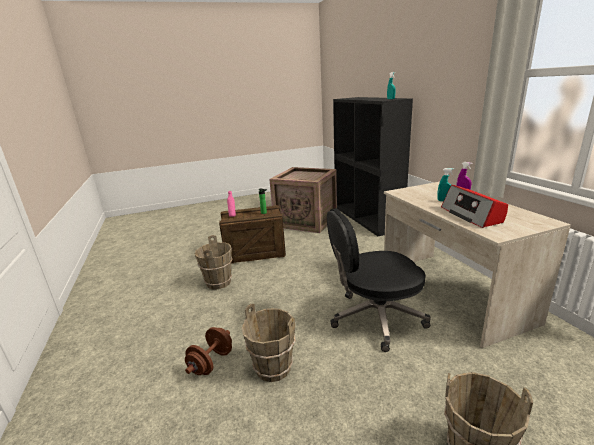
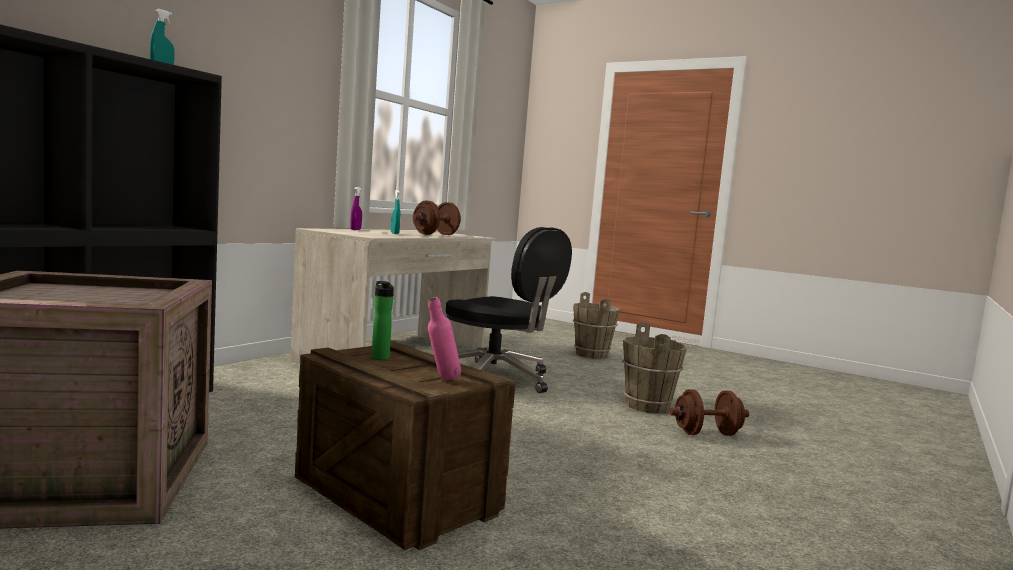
camera: 130 degrees left, 15 degrees down
(219, 282) = (579, 490): brown bucket -> none
(472, 215) = (436, 234): radio -> brown dumbbell

